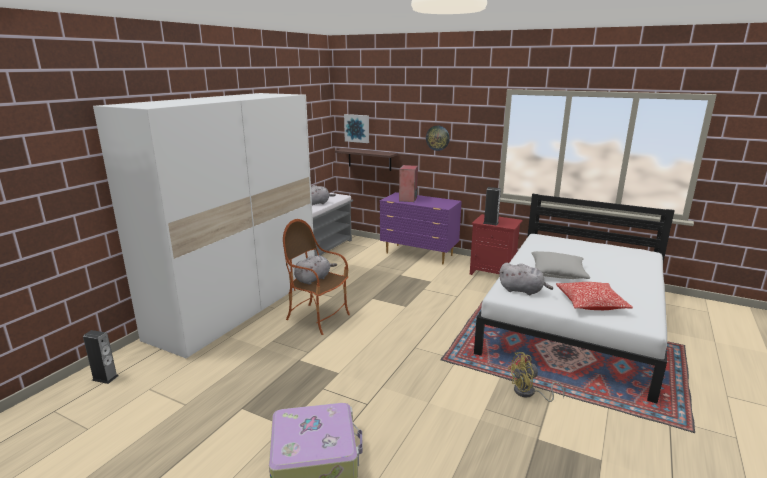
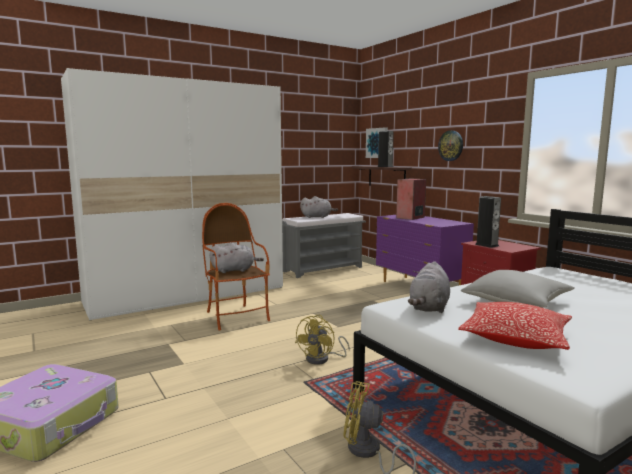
camera: 30 degrees right, 10 degrees down
(105, 378) = (21, 319): speaker -> speaker (385, 166)
(429, 338) = (322, 359): none -> yellow fan
(522, 291) = (429, 308): grey plush toy -> grey plush toy turned 60 degrees clockwise

